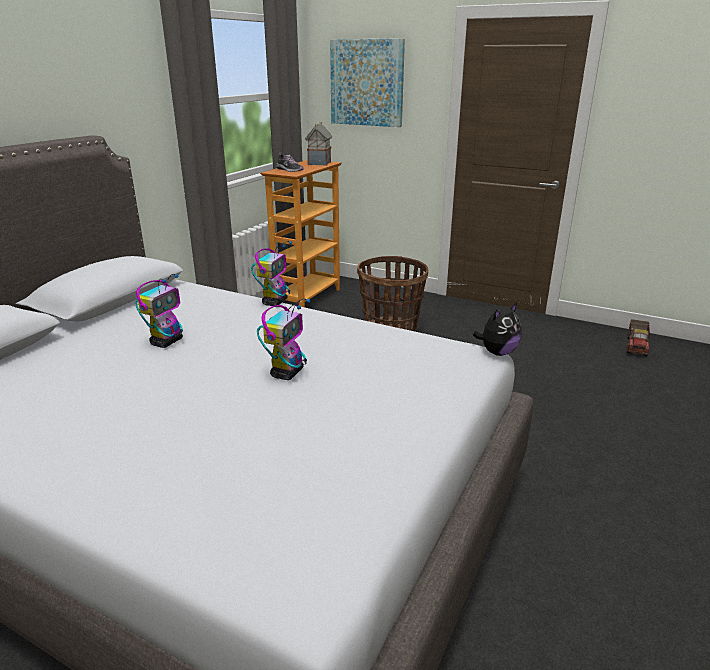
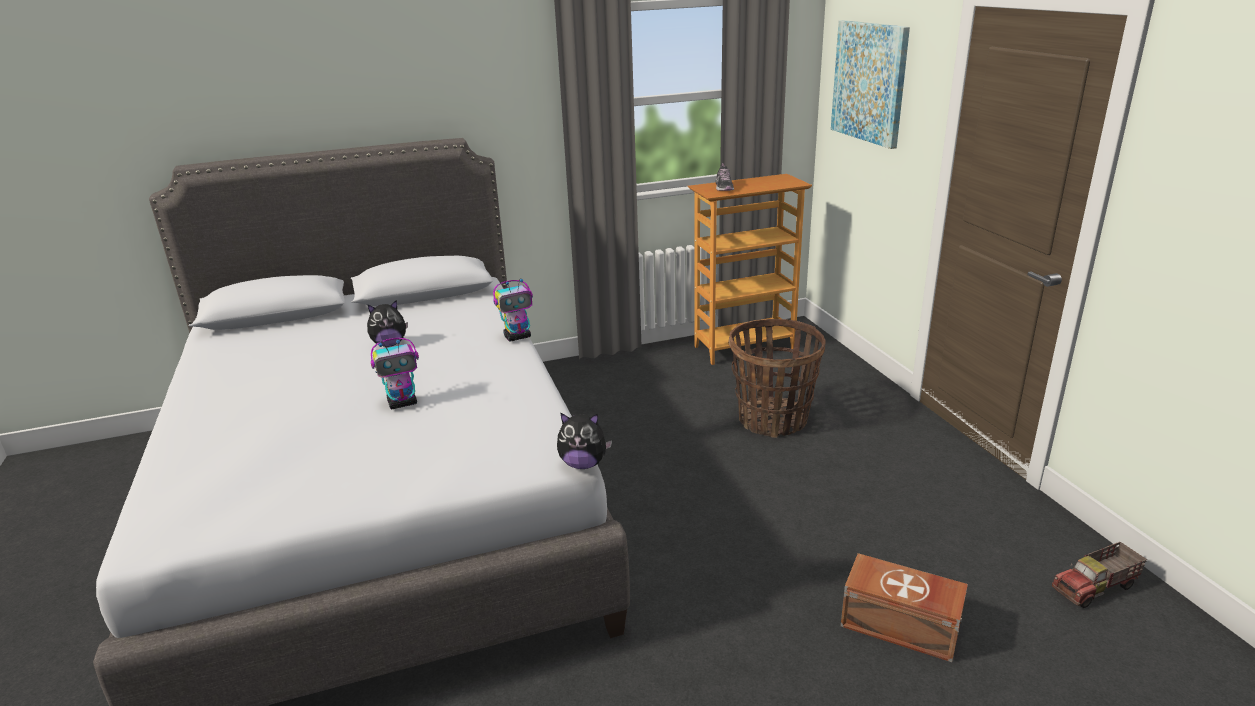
camera: 45 degrees right, 0 degrees up
(167, 342) = (389, 344): toy robot -> plush toy
(319, 164) = (779, 183): toy house -> none
(610, 400) = (901, 627): none -> brown storage box

